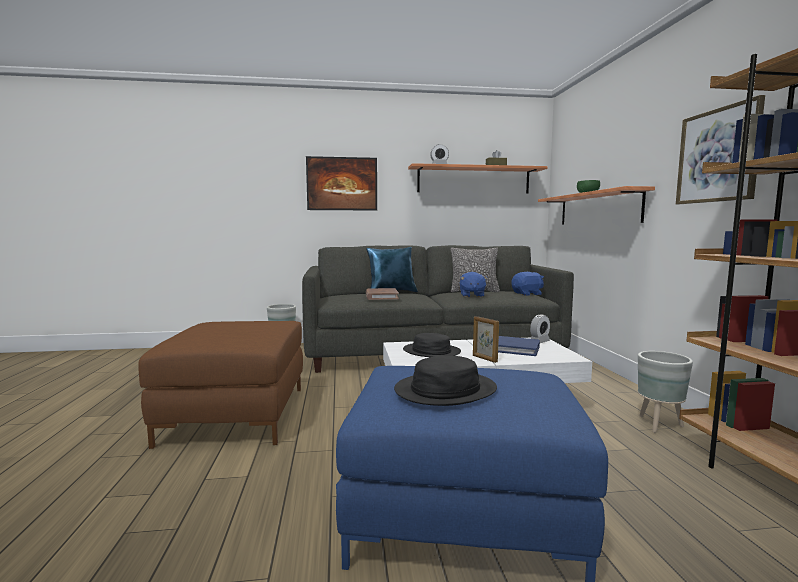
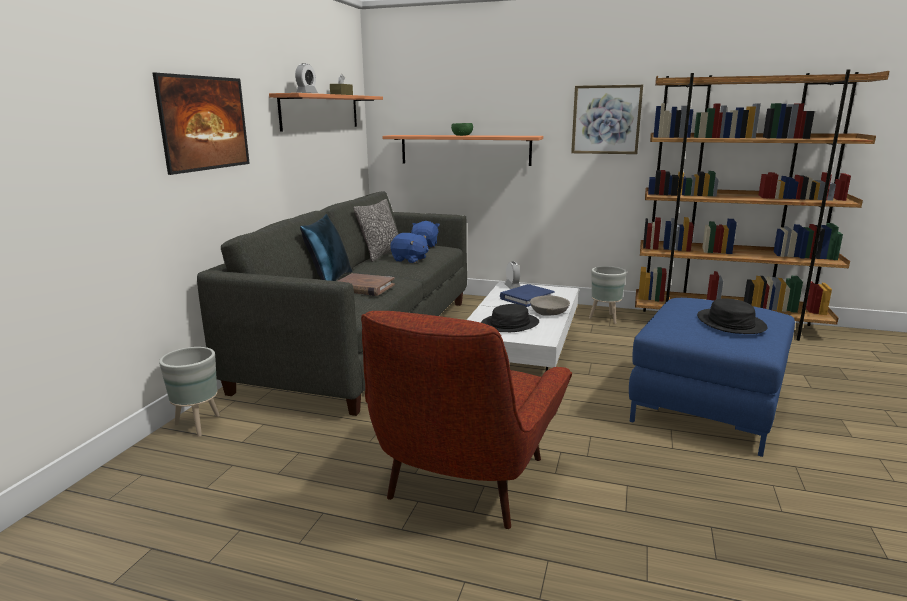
camera: 65 degrees left, 10 degrees up
(236, 414) = (463, 484): brown ottoman -> red armchair
(484, 359) = (549, 312): picture frame -> grey bowl

